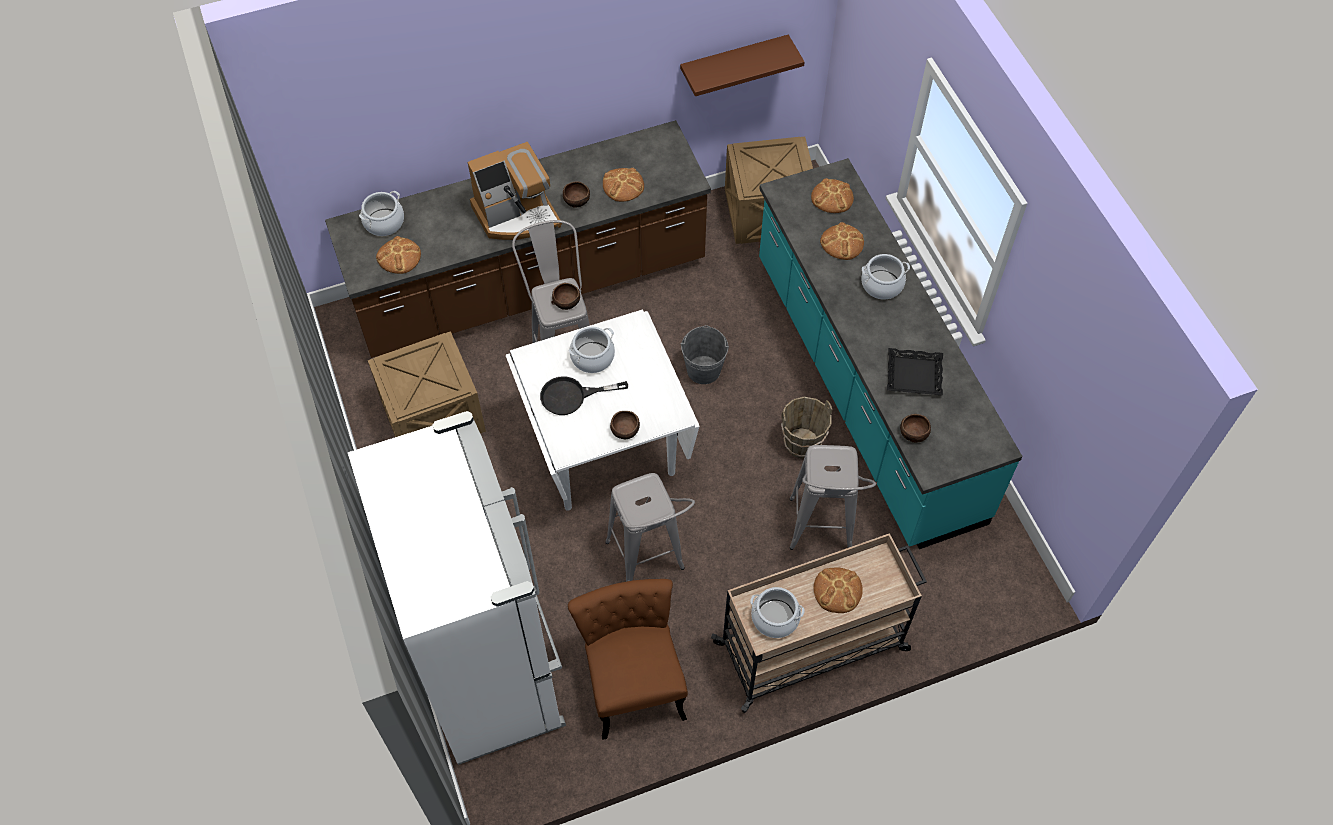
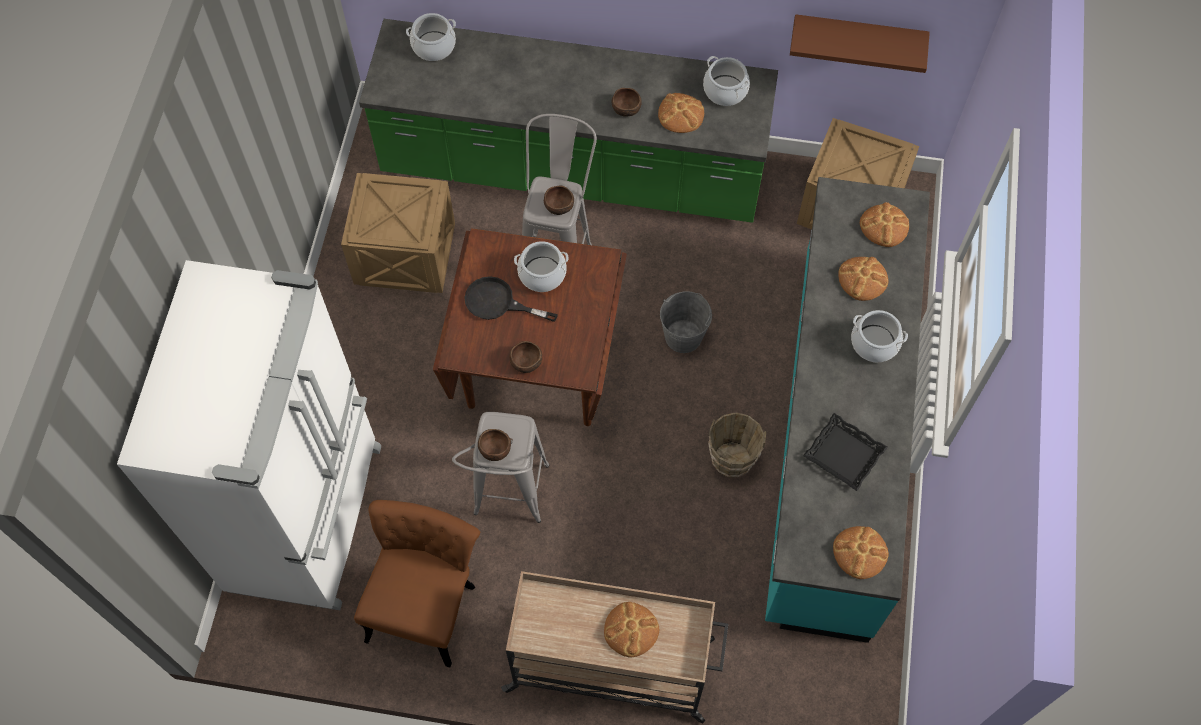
camera: 30 degrees right, 5 degrees up
(399, 257) = (426, 87): bread -> bread (860, 552)
(517, 215) = (560, 96): coffee machine -> none
(531, 285) = (572, 170): brown counter -> green counter
(606, 456) = (537, 374): white dining table -> brown dining table
(775, 618) = (553, 623): cooking pot -> cooking pot (725, 90)
(820, 536) = (690, 561): grey stool -> none
(913, 432) = (802, 513): brown bowl -> brown bowl (494, 448)

